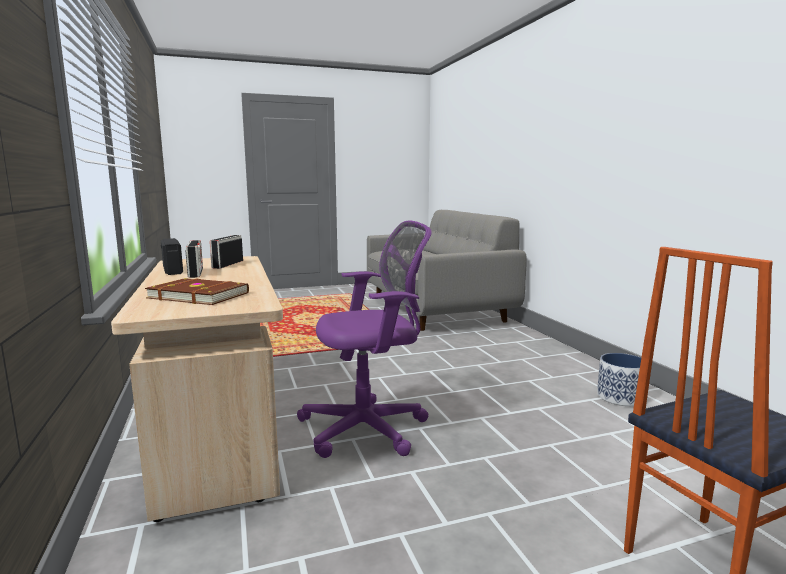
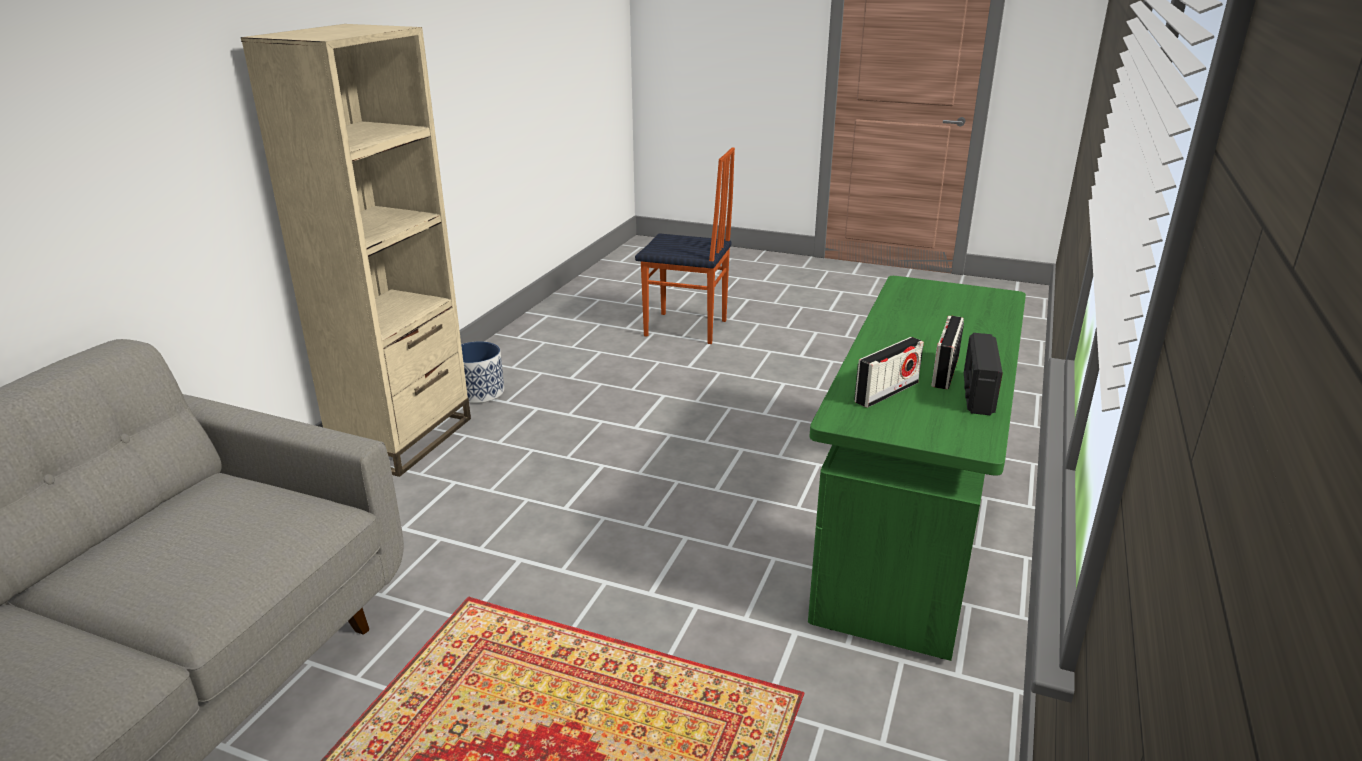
camera: 140 degrees left, 15 degrees up
(199, 295) = (951, 311): brown book -> none
(217, 428) = (910, 527): beige desk -> green desk
(369, 428) = (751, 459): purple office chair -> none
(572, 365) = (403, 438): none -> beige bookcase

